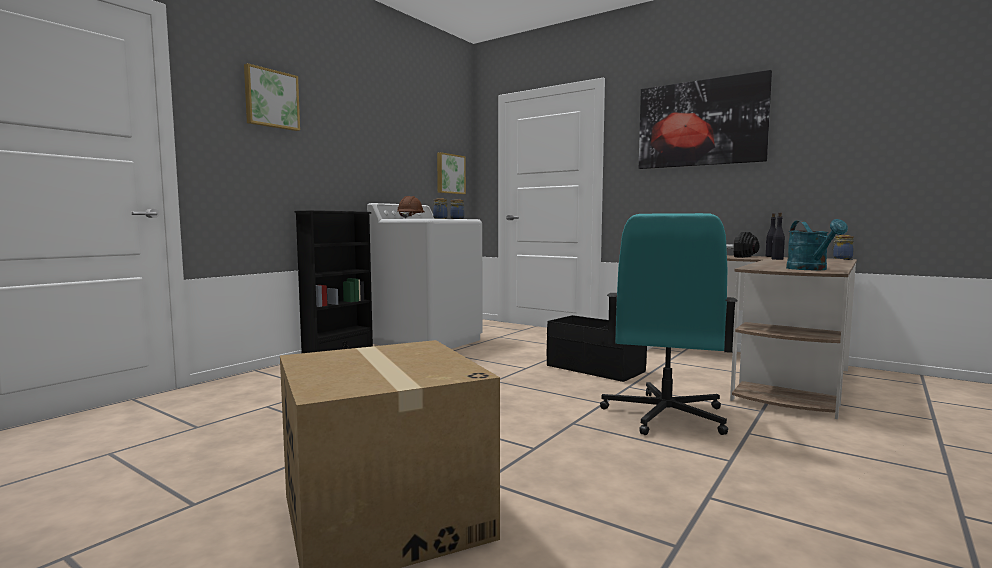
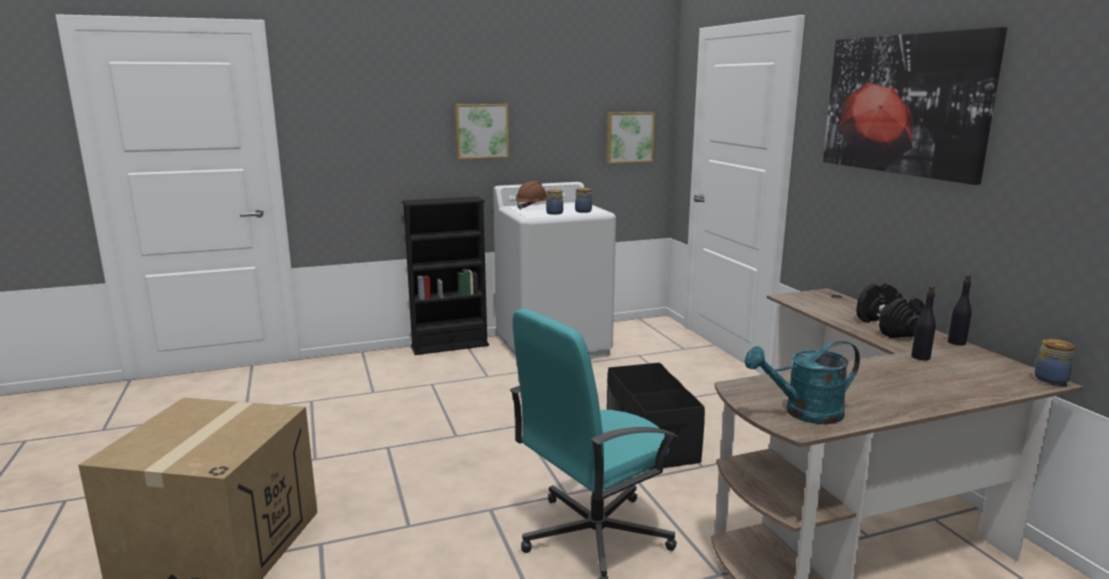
camera: 35 degrees right, 10 degrees up
(271, 99) = (375, 88): picture -> picture (481, 131)
(811, 269) = (804, 413): turquoise watering can -> turquoise watering can turned 45 degrees clockwise

